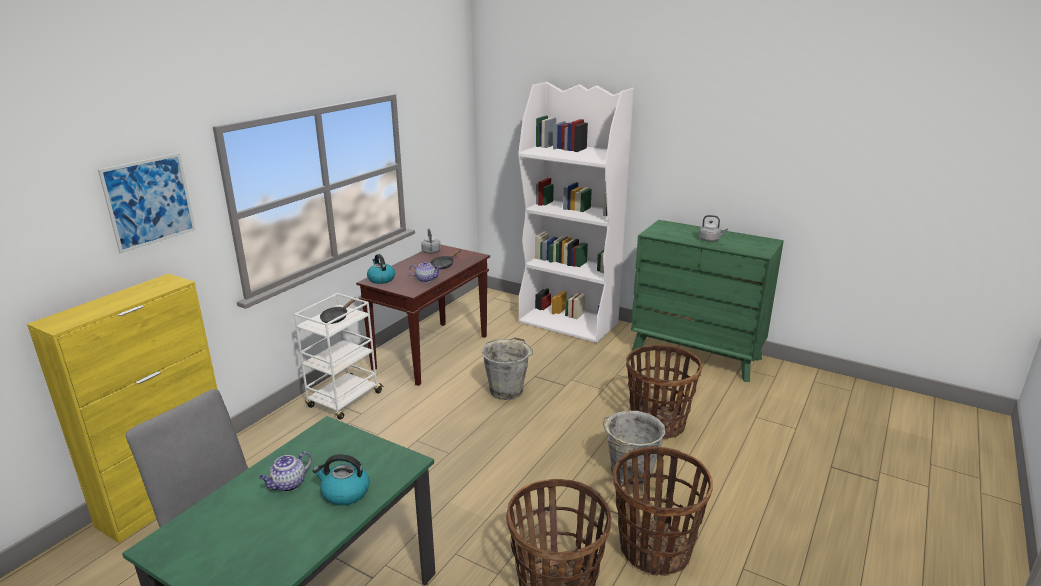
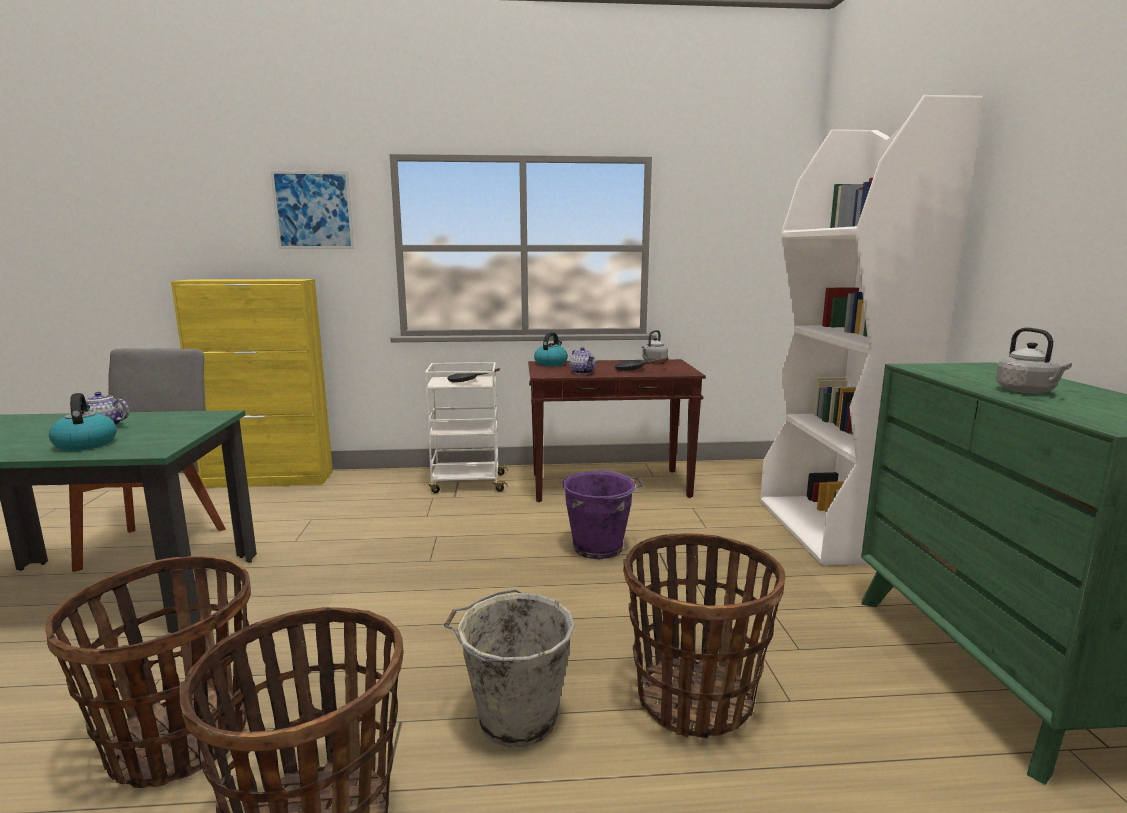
camera: 55 degrees right, 10 degrees down
(507, 390) = (600, 547): grey bucket -> purple bucket

